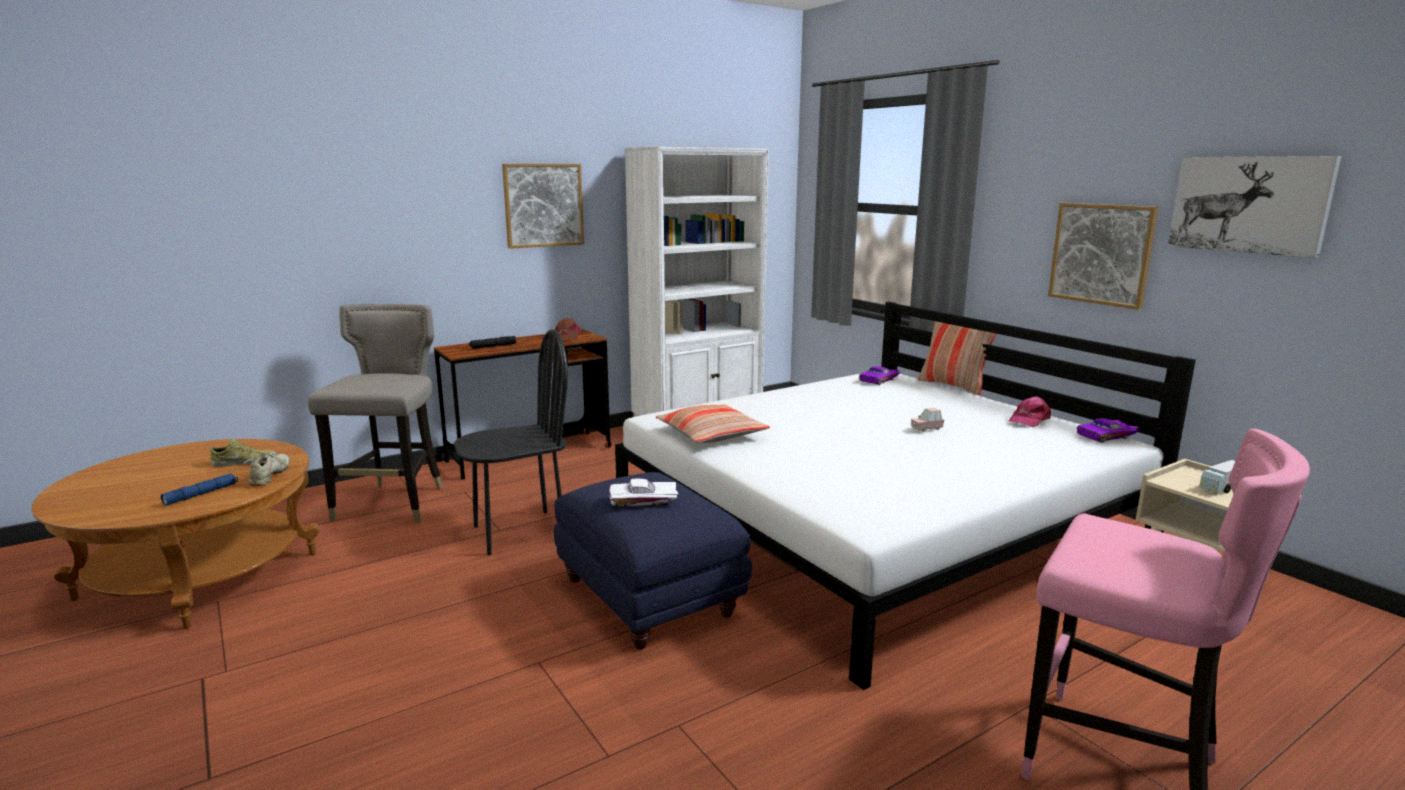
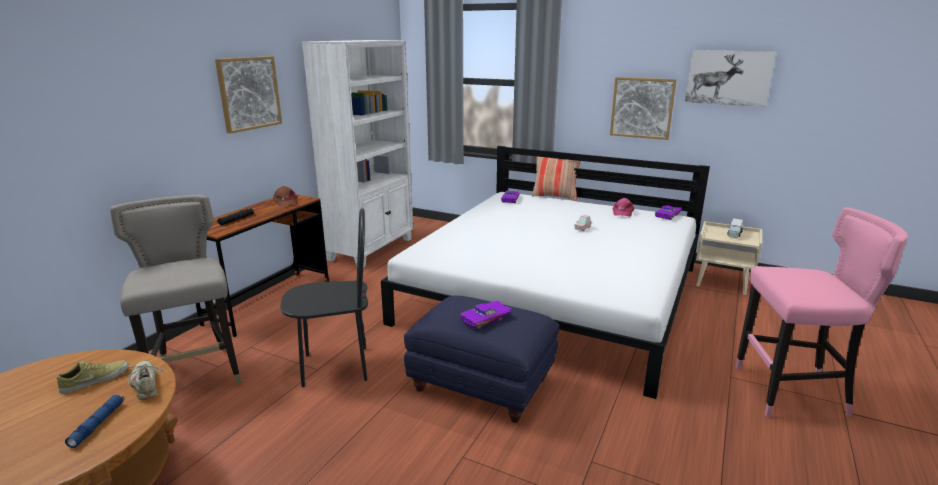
camera: 30 degrees left, 5 degrees up
(519, 532) = (335, 366): black chair -> black chair turned 45 degrees clockwise
(643, 501) = (487, 319): white toy car -> purple toy car
(711, 435) = (467, 259): pillow -> none

